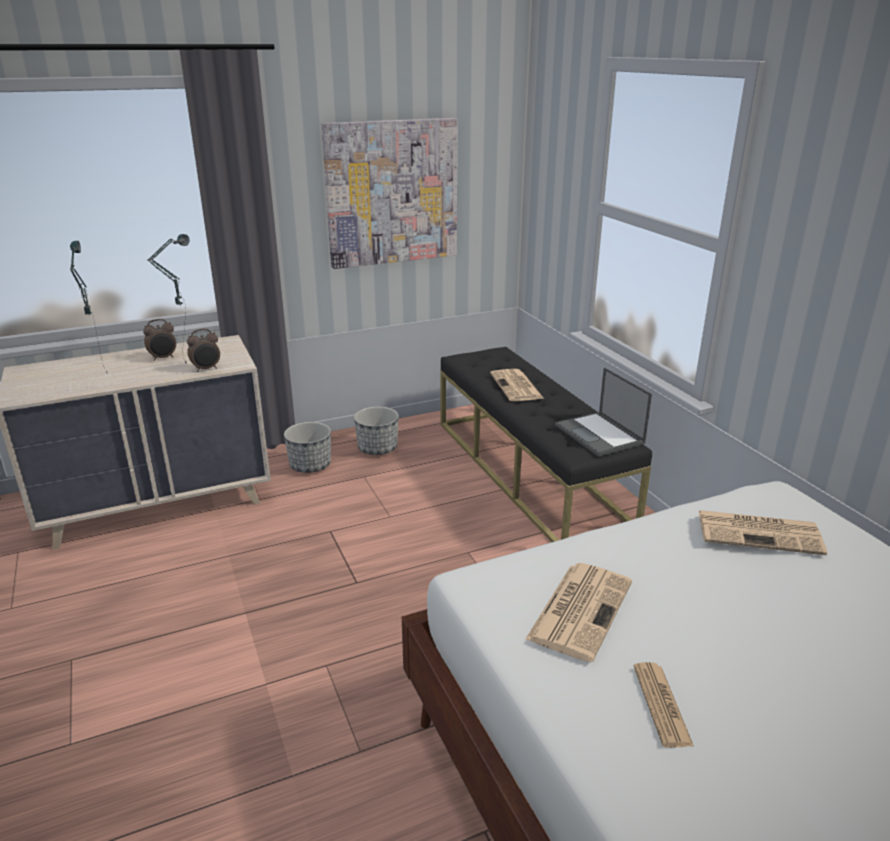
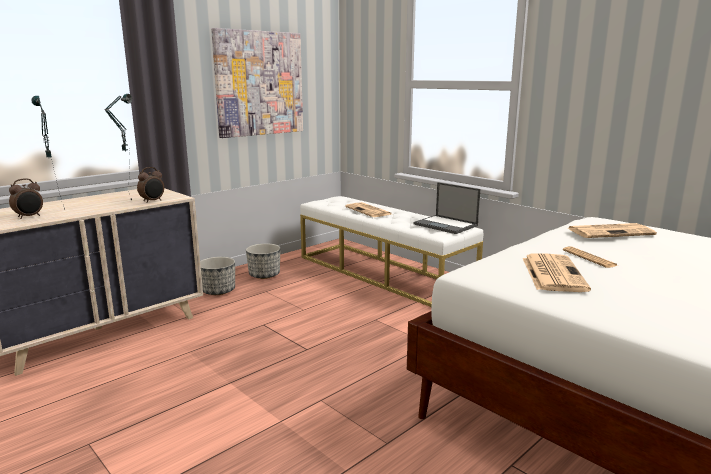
camera: 20 degrees left, 10 degrees down
(163, 358) = (107, 199): alarm clock -> alarm clock (29, 217)
(529, 472) = (383, 273): black bench -> white bench
(661, 704) = (650, 301): newspaper -> newspaper (589, 258)

